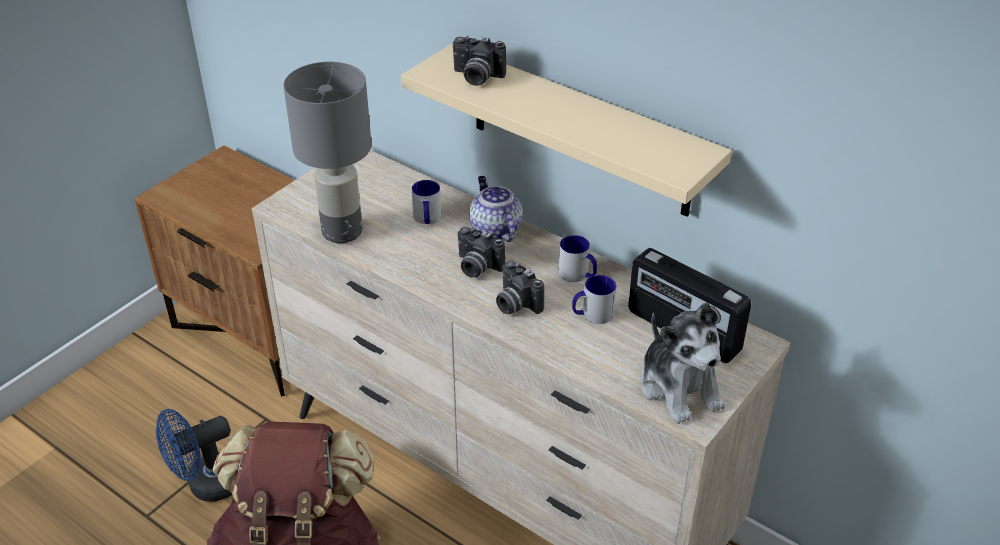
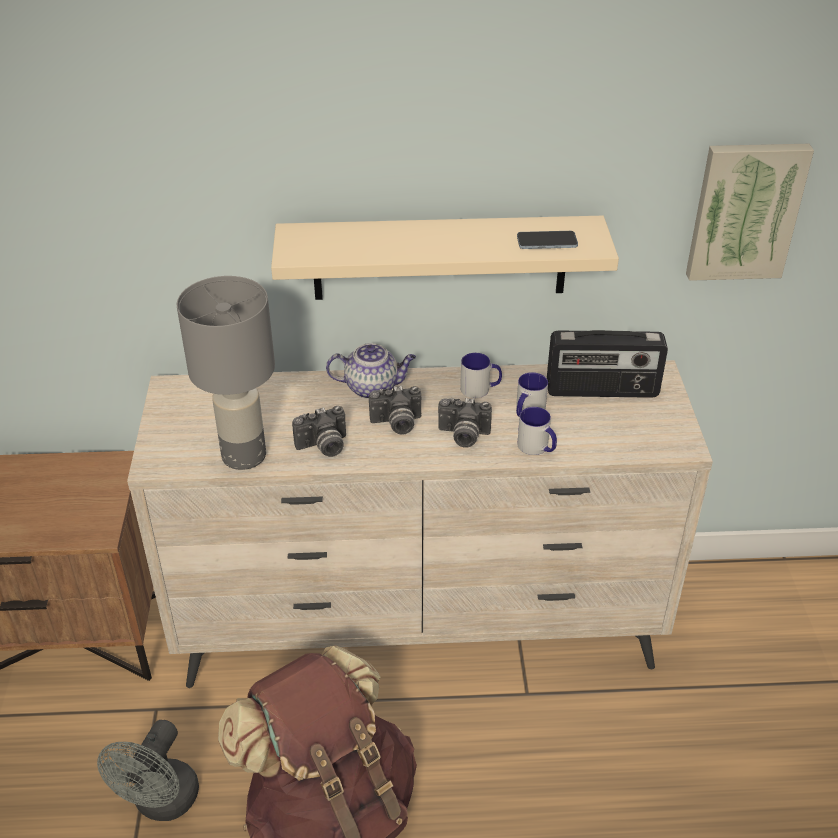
camera: 40 degrees left, 0 degrees up
(207, 485) = (162, 803): blue fan -> grey fan
(427, 219) = (305, 407): mug -> mug (537, 448)
(476, 78) = (341, 242): camera -> camera (323, 447)
(494, 229) = (373, 387): teapot -> teapot turned 150 degrees clockwise
(642, 149) = (547, 242): none -> phone
(679, 387) = (648, 431): plush toy -> none
(883, 206) = (745, 210): none -> picture

